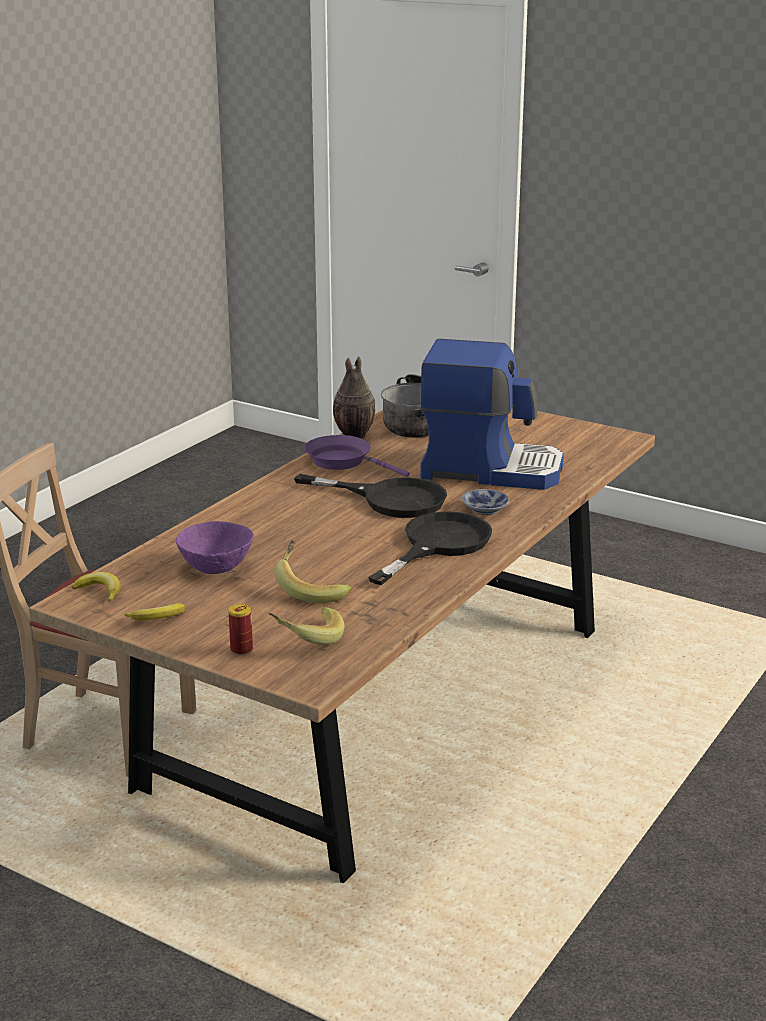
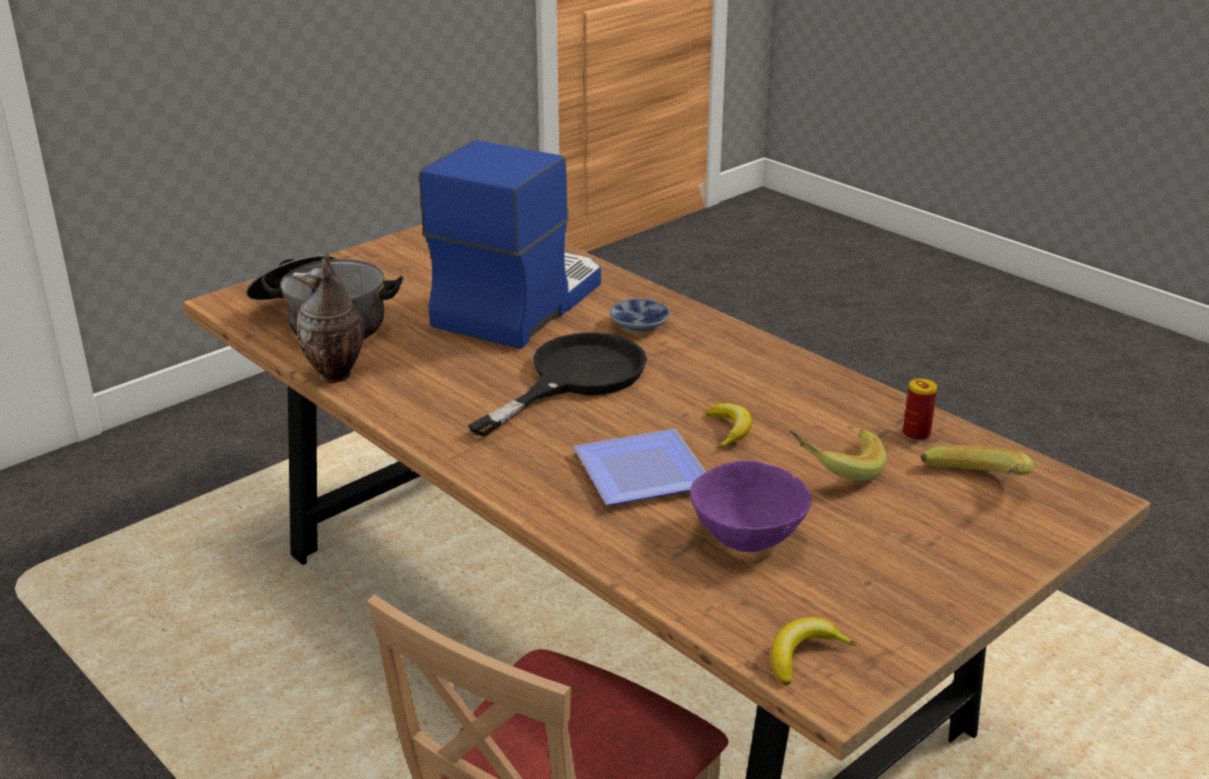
camera: 75 degrees left, 5 degrees up
(157, 619) = (906, 604): banana -> banana (729, 431)
(241, 650) = (1004, 540): can -> can (916, 434)
(278, 533) = (647, 473): none -> plate
(343, 461) = (421, 394): purple frying pan -> none
(438, 544) = (729, 368): black frying pan -> none

